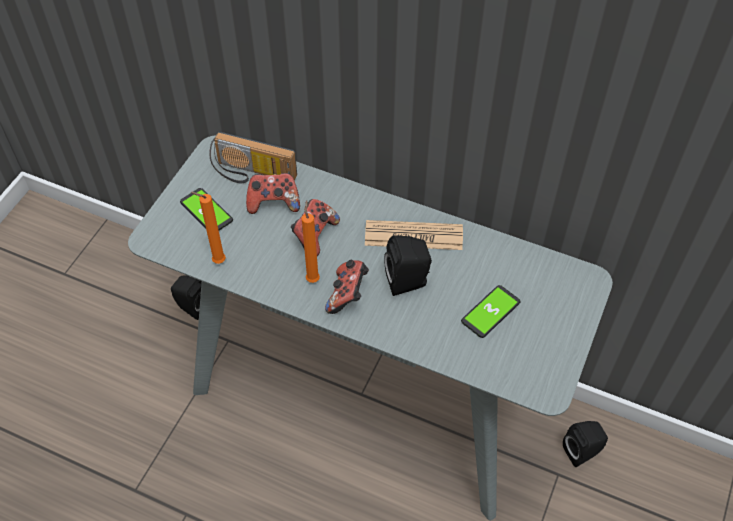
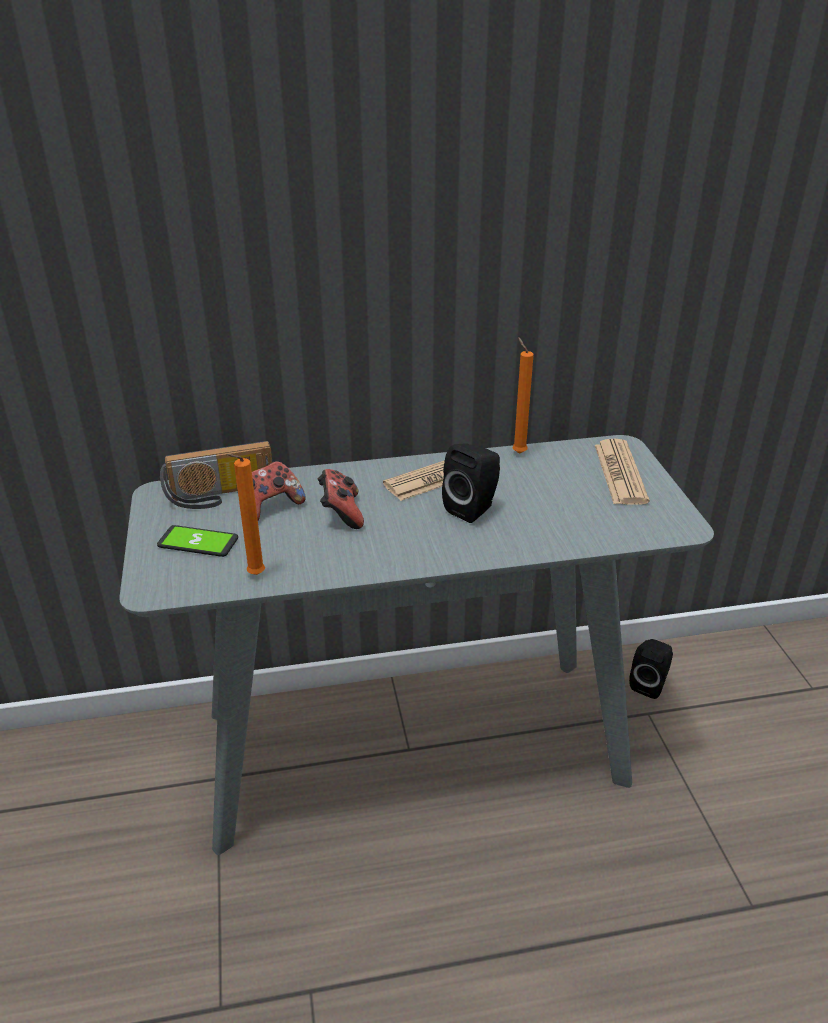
camera: 35 degrees left, 20 degrees down
(191, 307) = (146, 769): black speaker -> none
(313, 278) = (376, 544): orange candle -> orange candle (517, 452)
(348, 295) = (426, 542): game controller -> none
(490, 312) = (571, 497): phone -> none
(555, 309) = (620, 473): none -> newspaper

